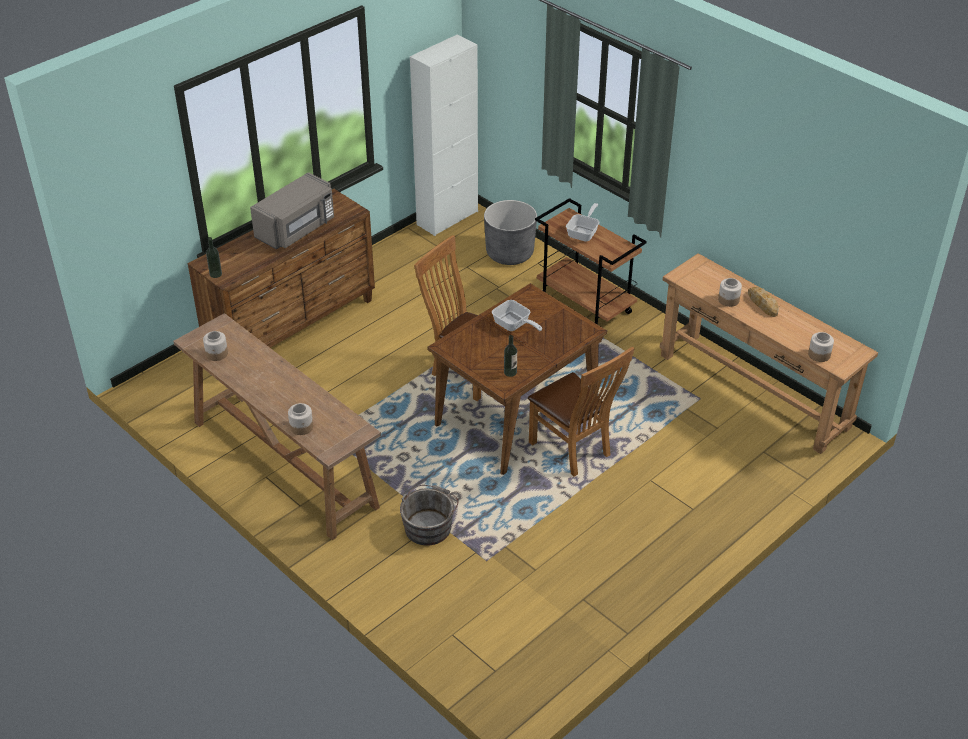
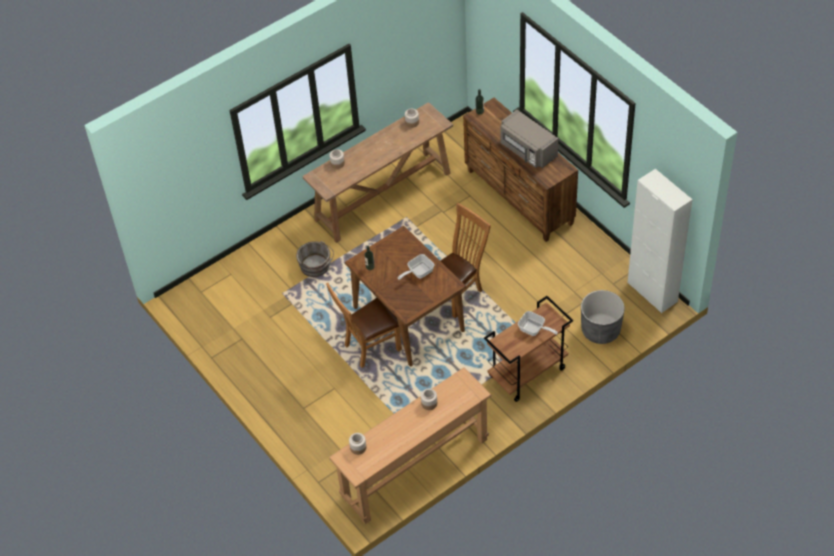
camera: 100 degrees right, 10 degrees up
(762, 303) = (422, 424): bread -> none

